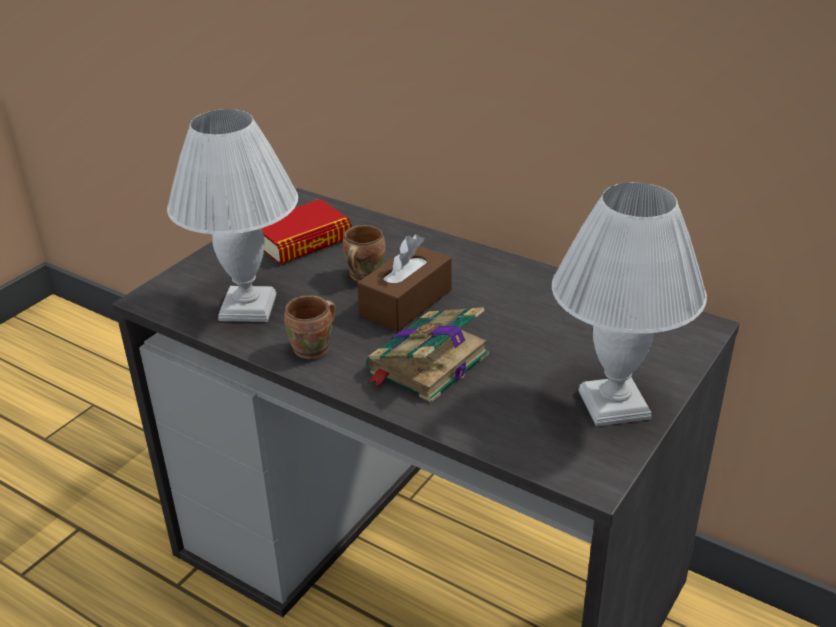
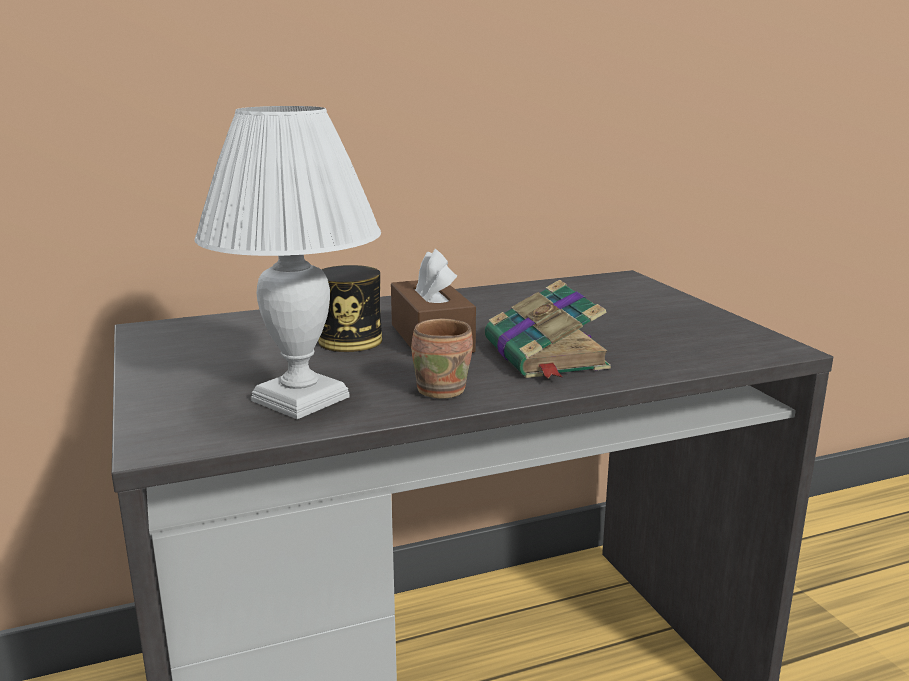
camera: 55 degrees left, 15 degrees down
(302, 241) = (227, 346): book -> none
(362, 276) = (350, 341): brown mug -> can
(615, 403) = (690, 319): white table lamp -> none

